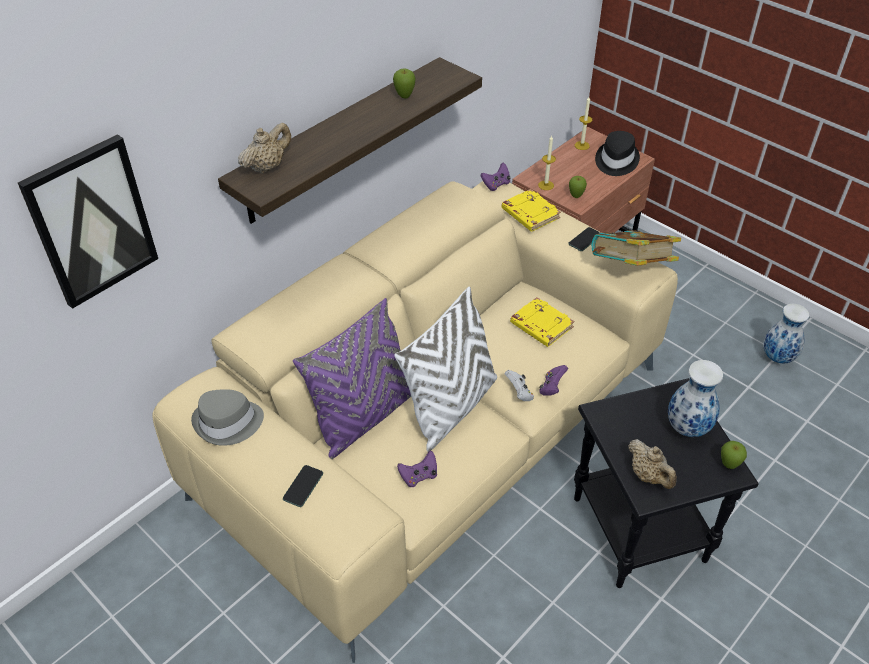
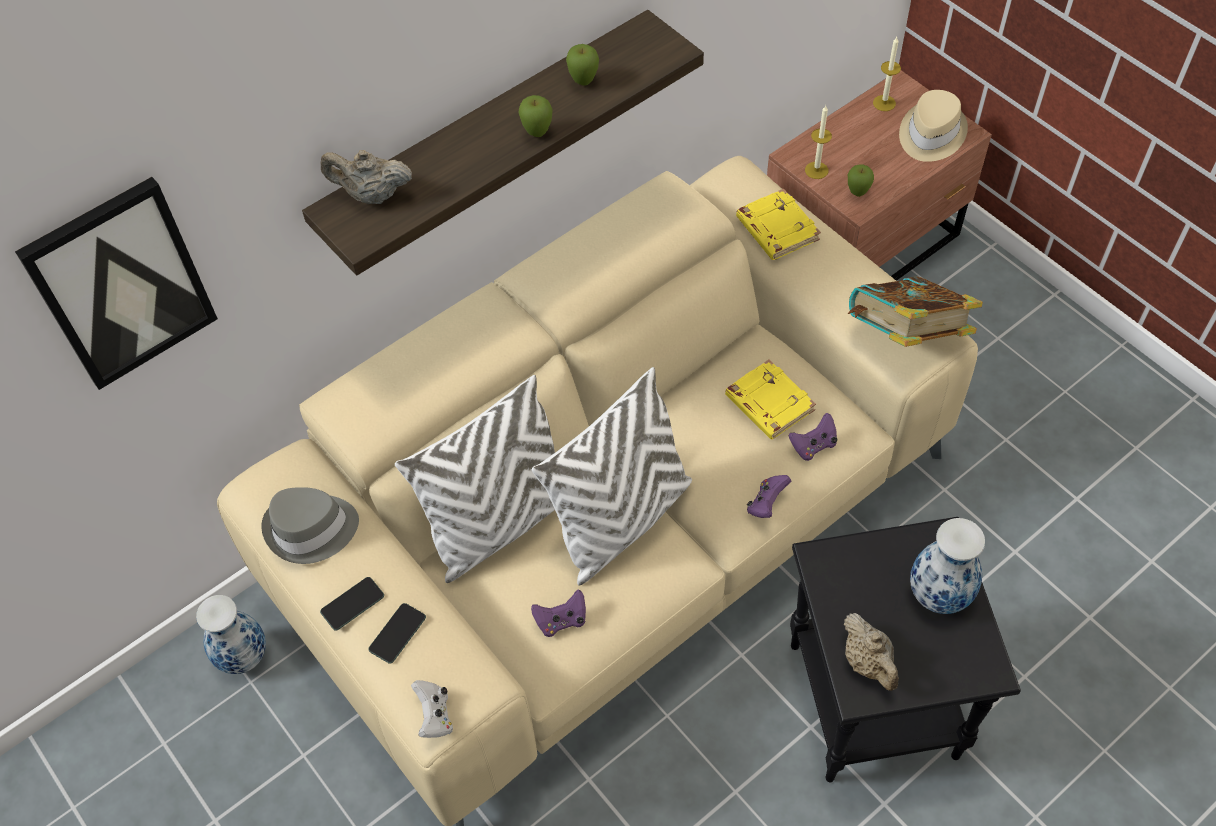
camera: 10 degrees right, 10 degrees up
(267, 167) = (372, 195): beige teapot -> beige teapot turned 135 degrees counterclockwise
(363, 417) = (500, 523): purple pillow -> white pillow
(496, 184) = (736, 174): purple game controller -> purple game controller (813, 445)
(519, 393) = (719, 508): white game controller -> white game controller (435, 716)
(585, 239) = (849, 280): phone -> phone (352, 604)
(615, 161) = (930, 134): black hat -> beige hat
(728, 465) = (984, 659): apple -> apple (537, 133)
(777, 358) = (1130, 456): vase -> vase (242, 657)

